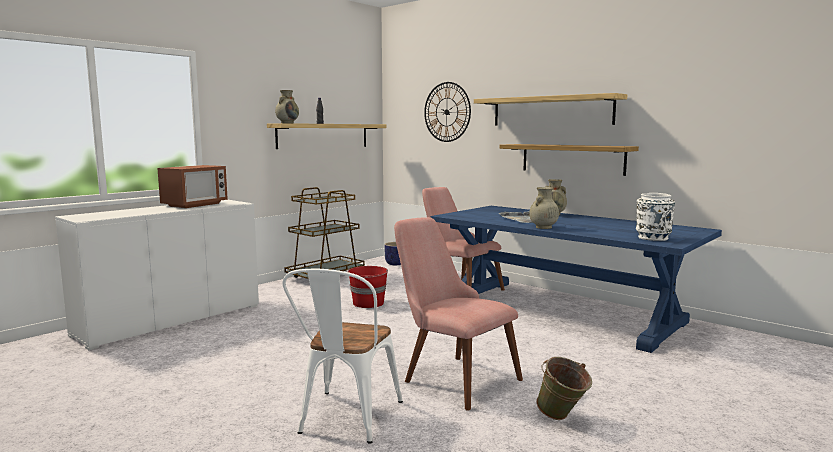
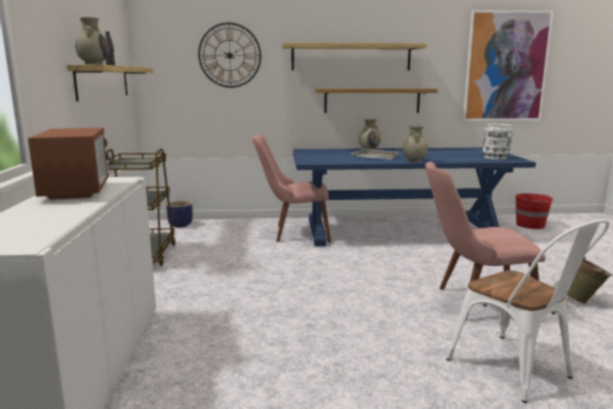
camera: 45 degrees left, 5 degrees up
(368, 303) = (259, 269): red bucket -> red bucket (531, 225)
(750, 119) = (506, 67): none -> picture

